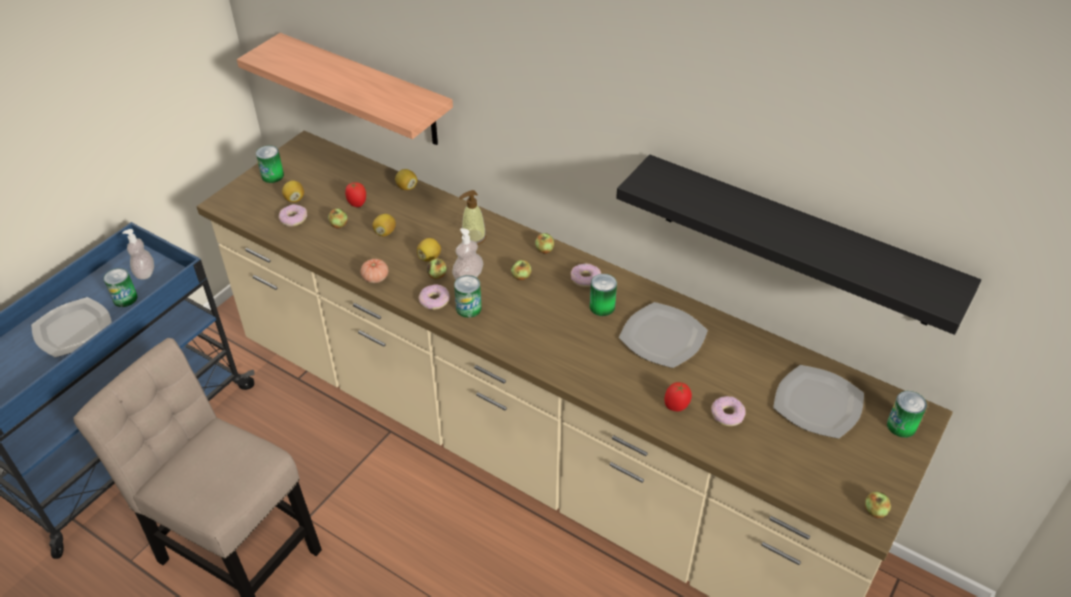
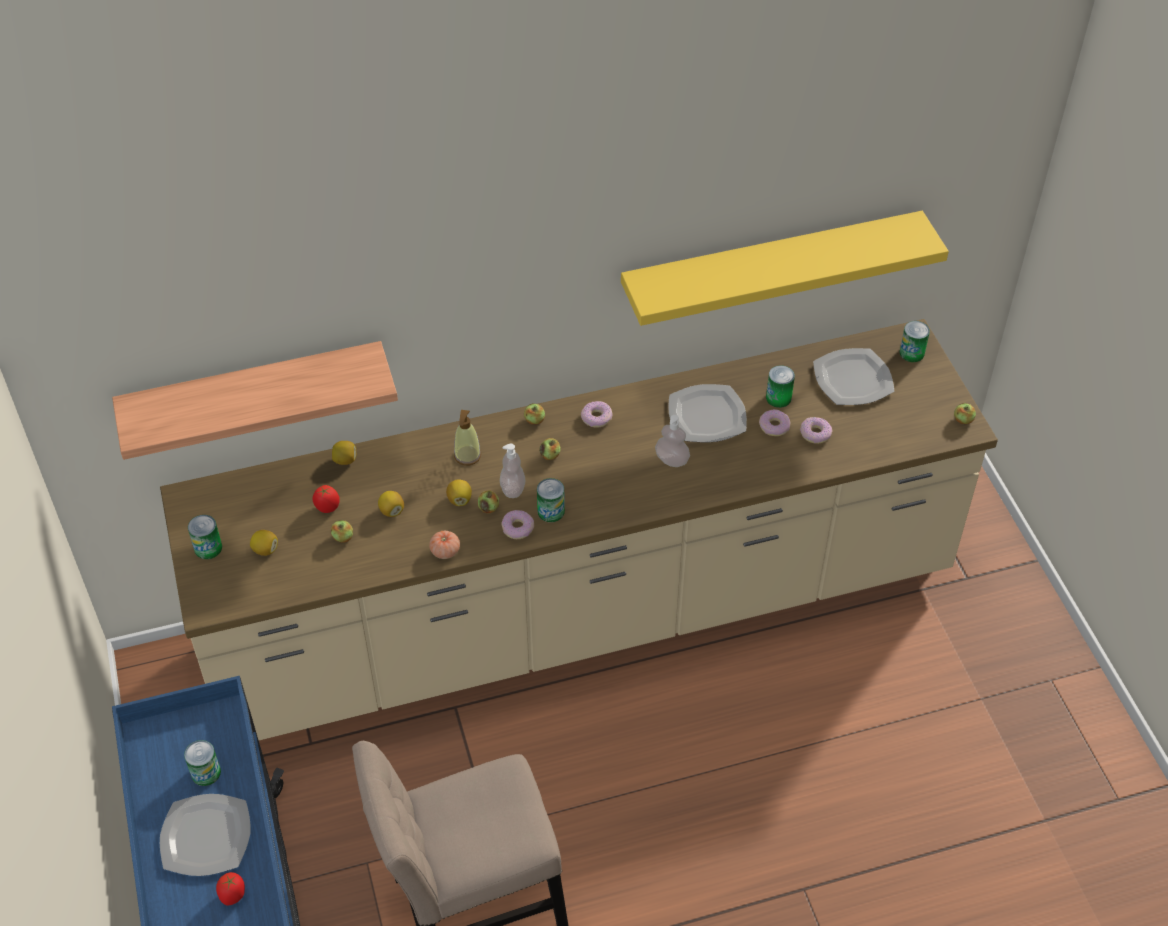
camera: 50 degrees left, 5 degrees up
(145, 273) = (184, 738): soap dispenser -> soap dispenser (672, 460)
(293, 219) = (295, 566): donut -> donut (774, 426)
(602, 307) = (638, 429): can -> can (778, 398)
(676, 406) = (780, 455): tomato -> tomato (233, 895)
(796, 241) = (771, 266): black shelf -> yellow shelf

